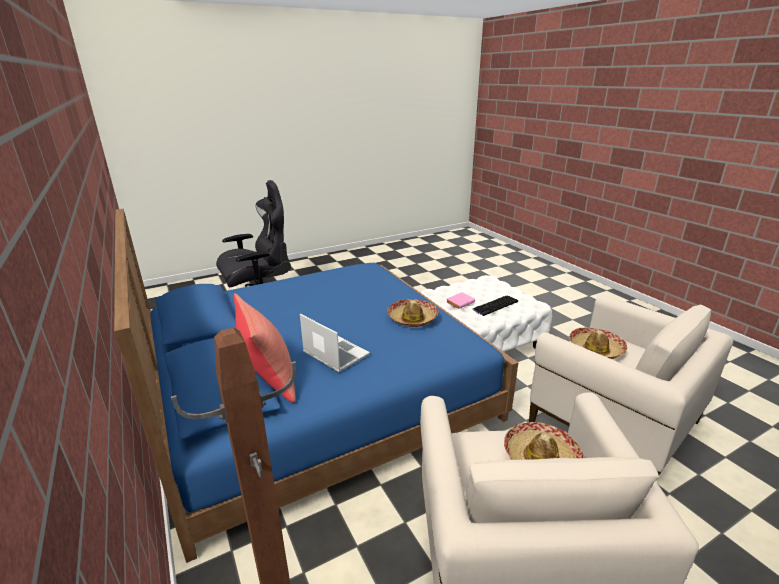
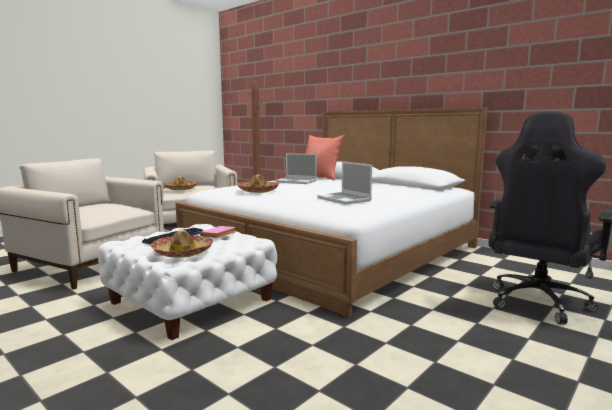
camera: 160 degrees right, 15 degrees down
(317, 392) = (333, 251): blue bed -> white bed
(347, 281) = (345, 199): none -> laptop
(595, 349) = (104, 209): hat -> hat (183, 252)

